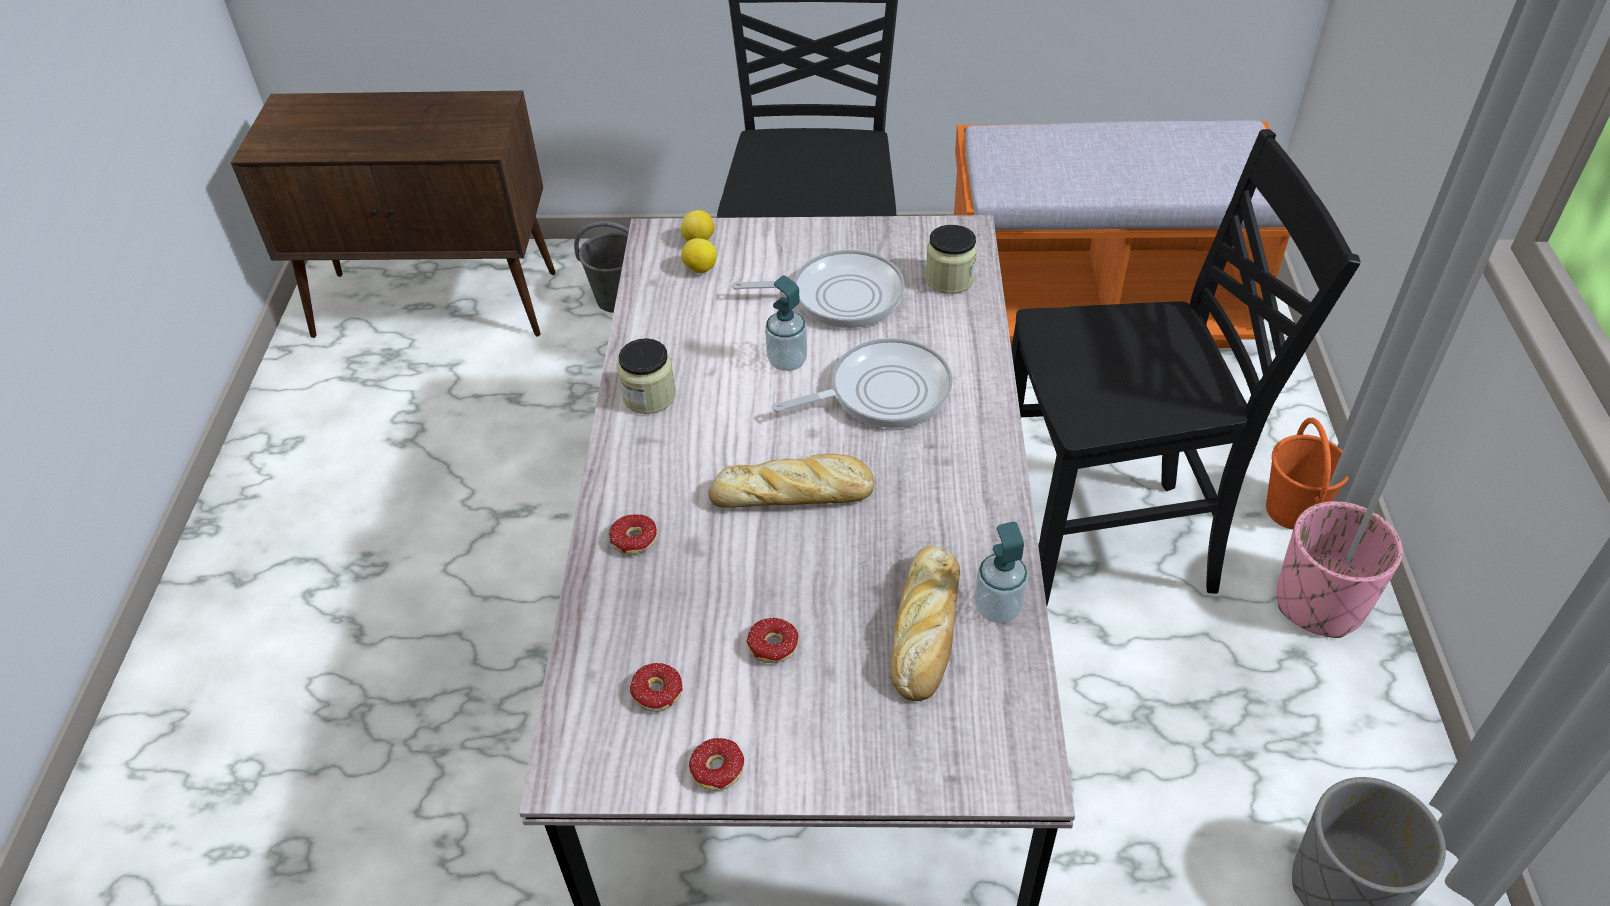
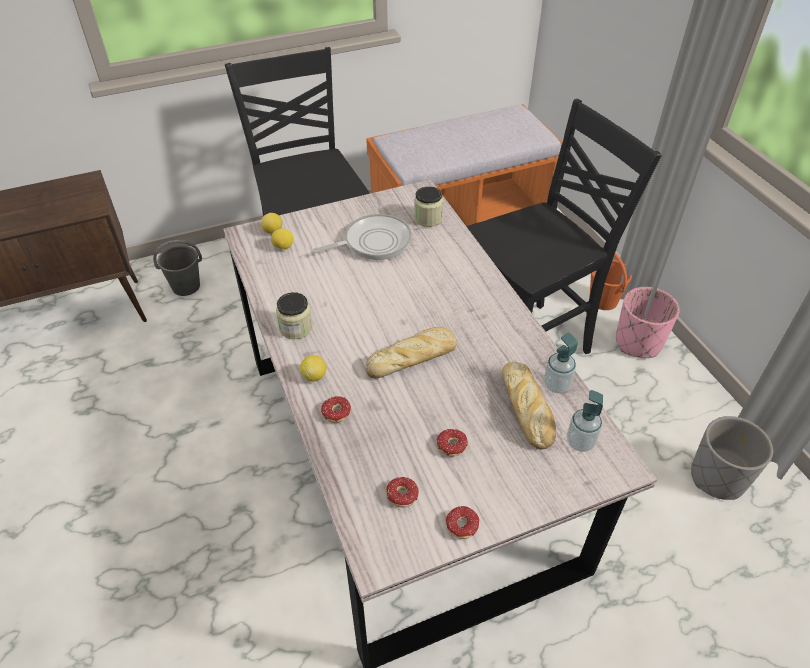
camera: 25 degrees left, 0 degrees up
(635, 476) = (314, 376): none -> lemon
(787, 361) = (365, 286): soap dispenser -> soap dispenser (580, 442)
(882, 392) = (428, 288): frying pan -> none

